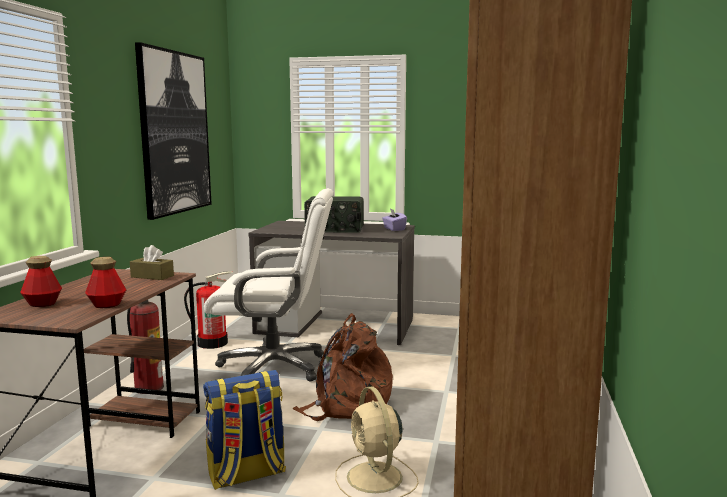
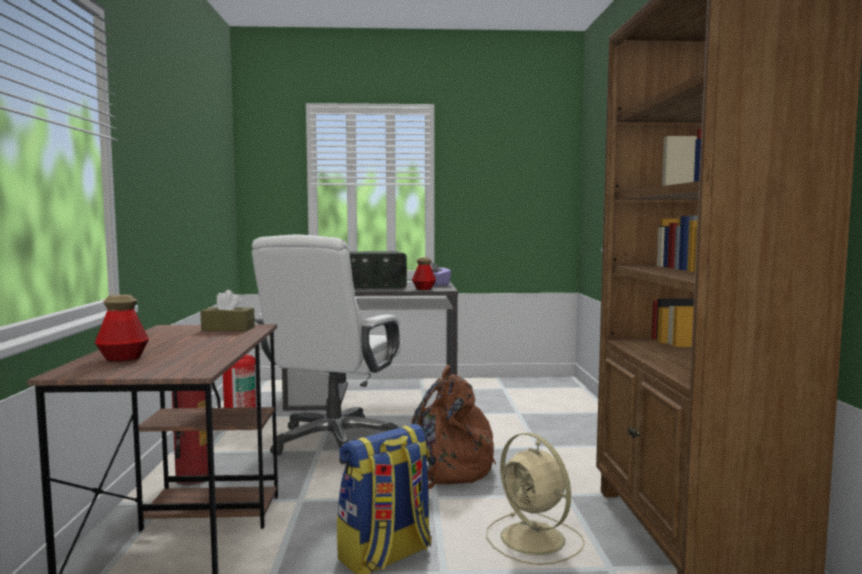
camera: 15 degrees left, 5 degrees down
(107, 305) = (214, 355): bottle -> bottle (424, 289)
(175, 133) = (194, 175): picture -> none
(274, 367) = (334, 441): white office chair -> white office chair turned 120 degrees clockwise

